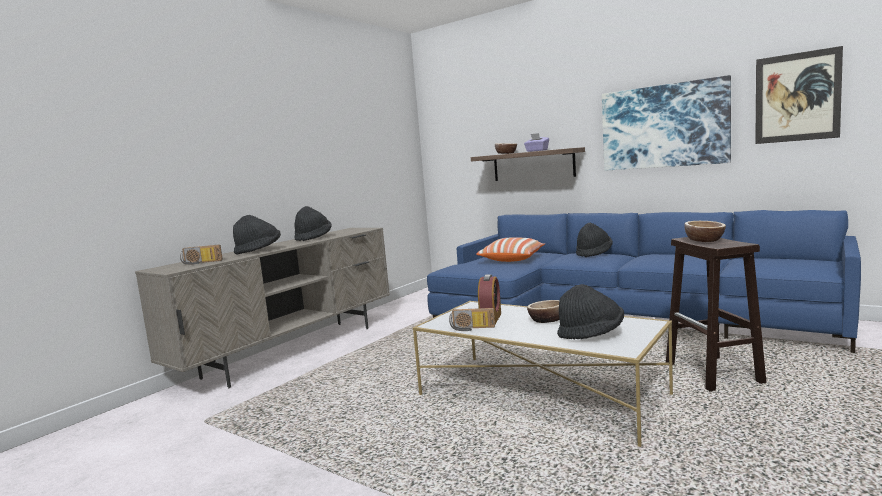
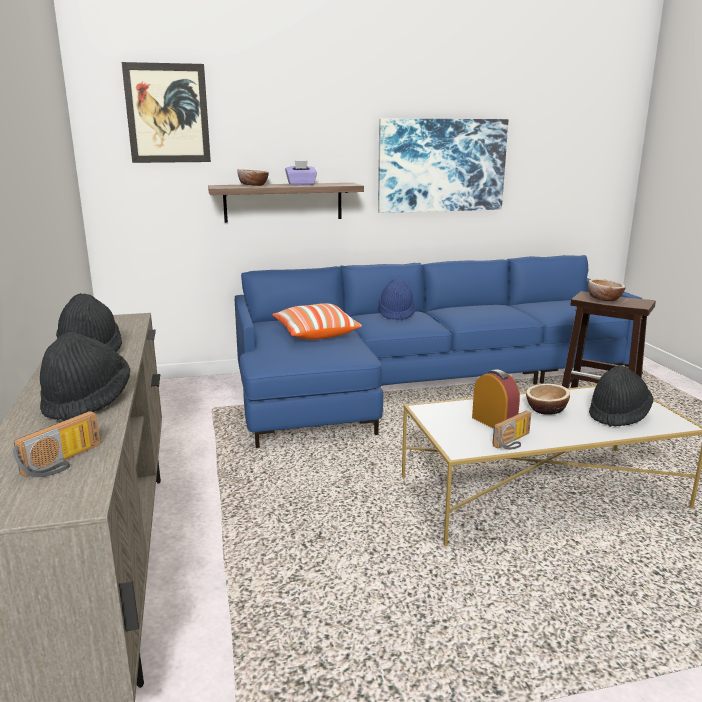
camera: 50 degrees left, 10 degrees up
(594, 253) = (396, 314): black hat -> blue hat
(797, 97) = (553, 149): picture -> picture (167, 113)

